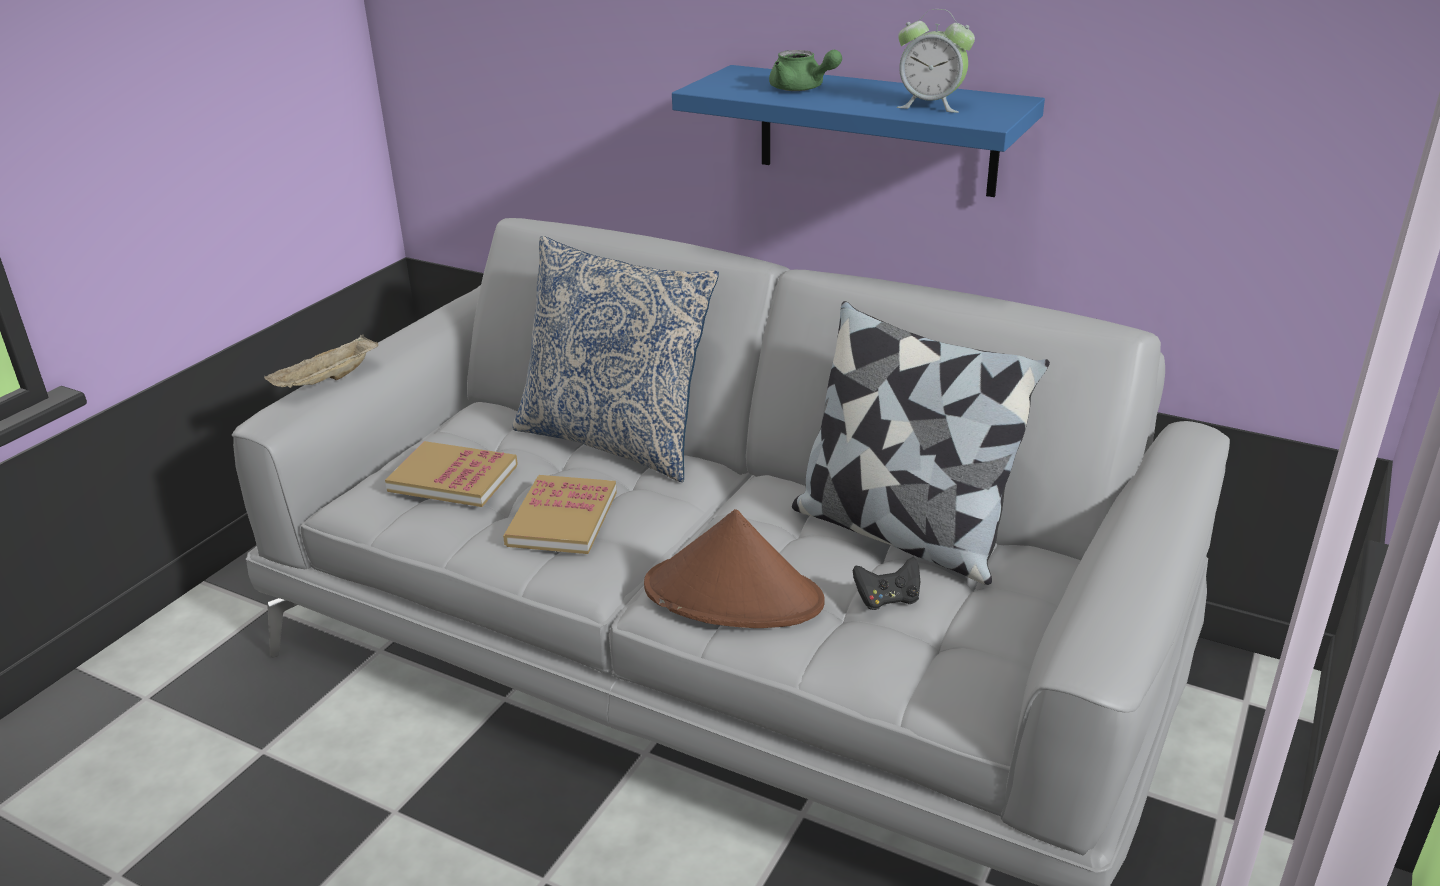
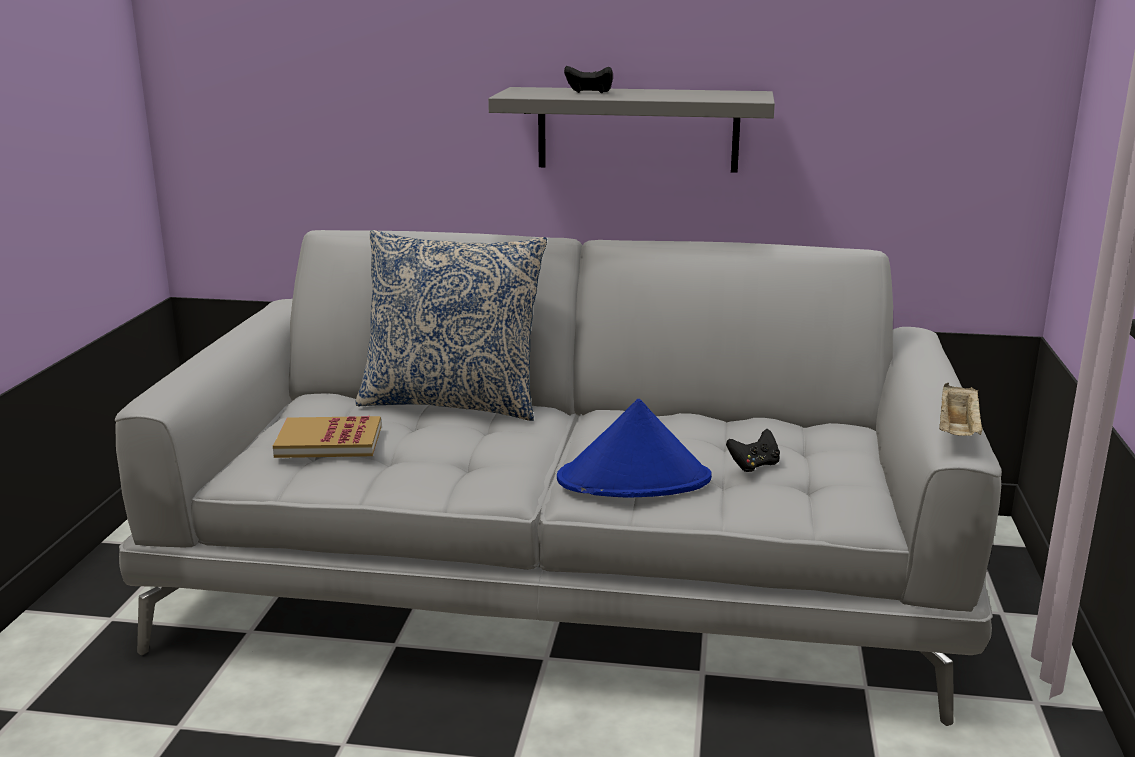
camera: 20 degrees left, 10 degrees down
(327, 381) = (188, 371): beige tray -> beige tray (958, 431)
(562, 518) = (450, 454): book -> none
(734, 595) = (634, 480): brown hat -> blue hat
(801, 89) = (589, 93): green teapot -> black game controller
(876, 130) = (637, 129): blue shelf -> grey shelf
(901, 532) = (730, 428): pillow -> none
(931, 105) = (700, 95): alarm clock -> none

